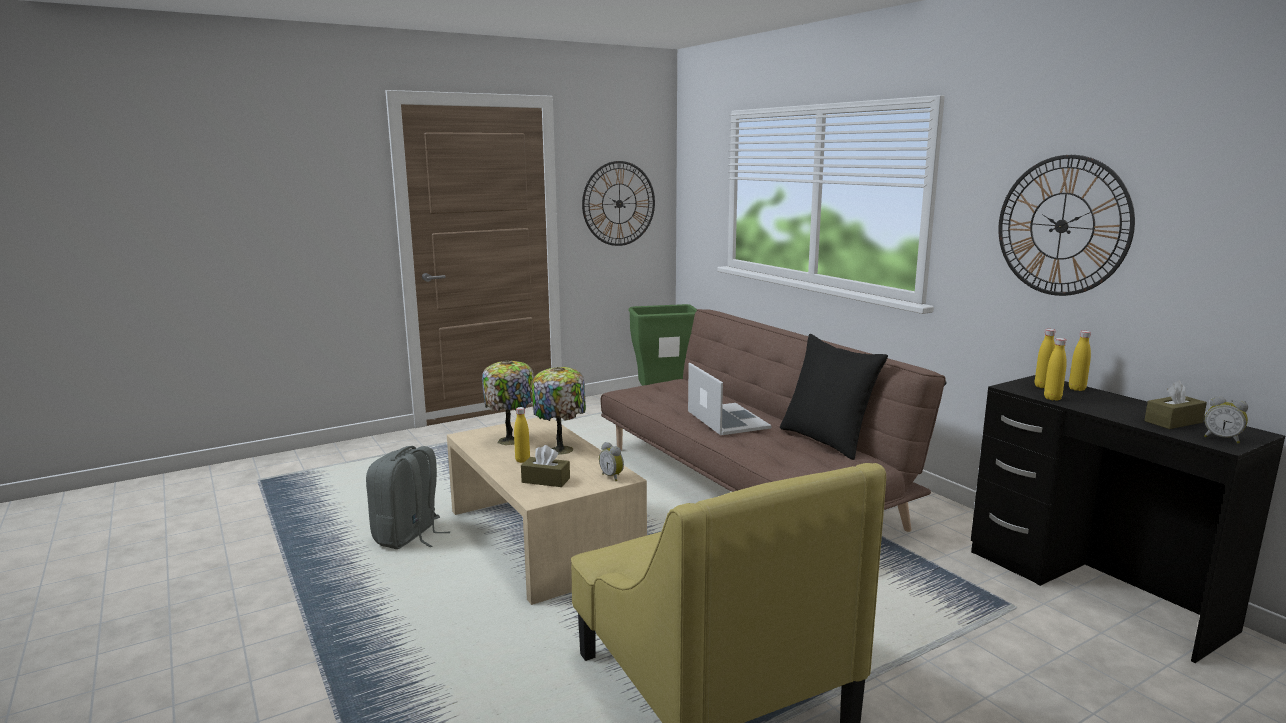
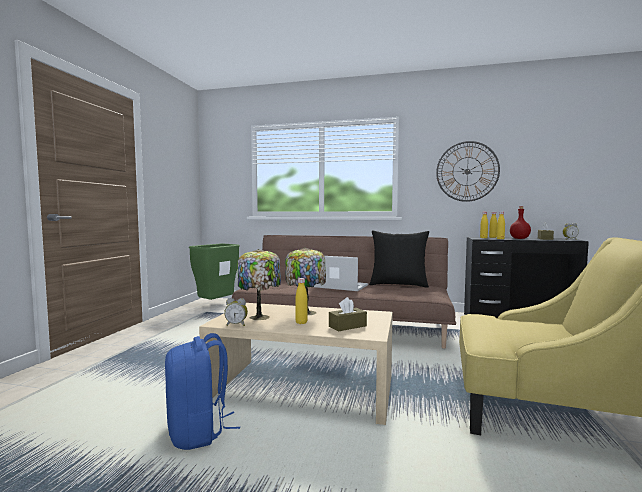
camera: 45 degrees left, 10 degrees down
(408, 536) = (198, 432): grey backpack -> blue backpack
(612, 477) = (374, 314): alarm clock -> alarm clock (236, 325)
(619, 203) = (175, 178): wall clock -> none
(1110, 407) = (520, 238): none -> red bottle

